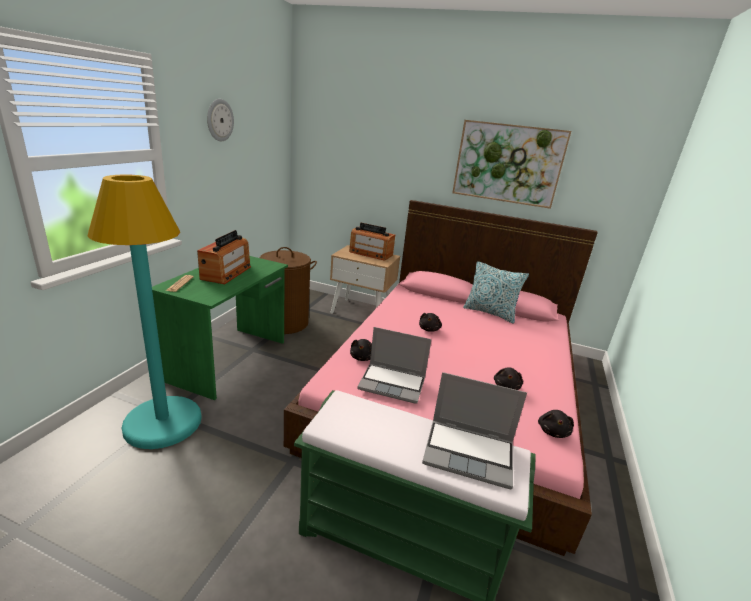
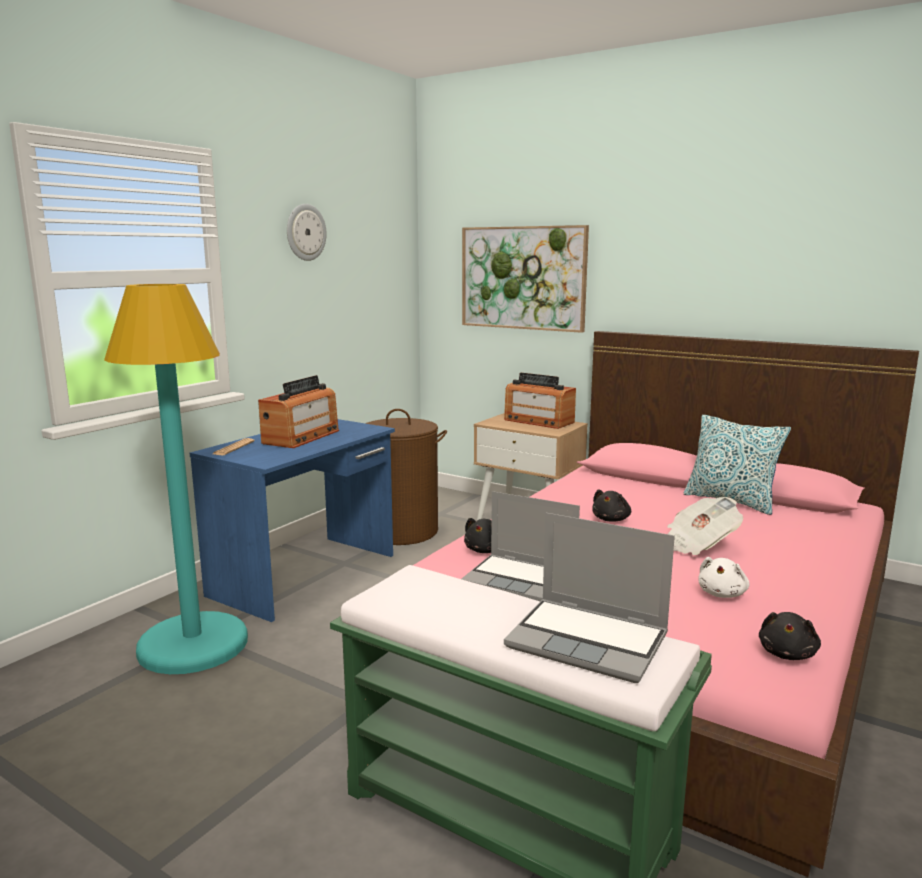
camera: 15 degrees right, 10 degrees down
(229, 360) = (306, 575): green desk -> blue desk
(482, 349) = (697, 545): none -> newspaper
(506, 386) = (722, 593): black plush toy -> white plush toy
(508, 163) = (747, 256): picture -> picture (523, 278)

